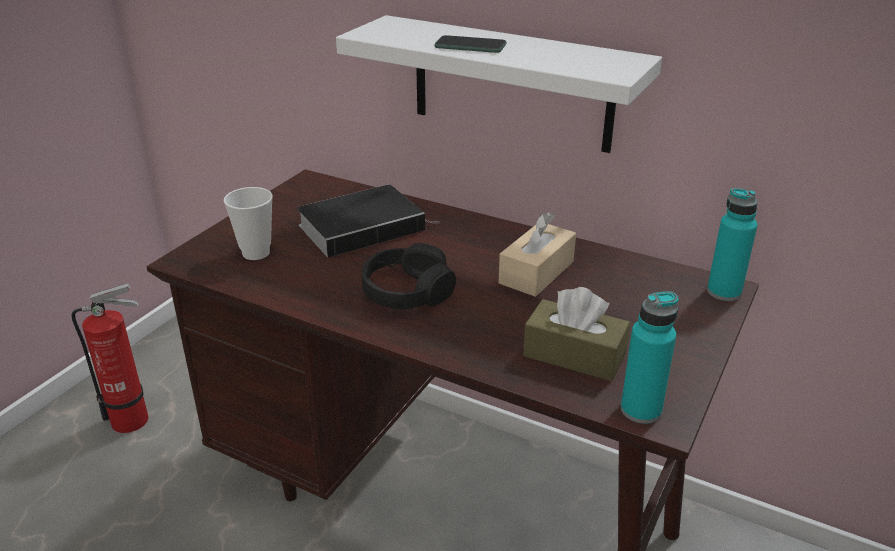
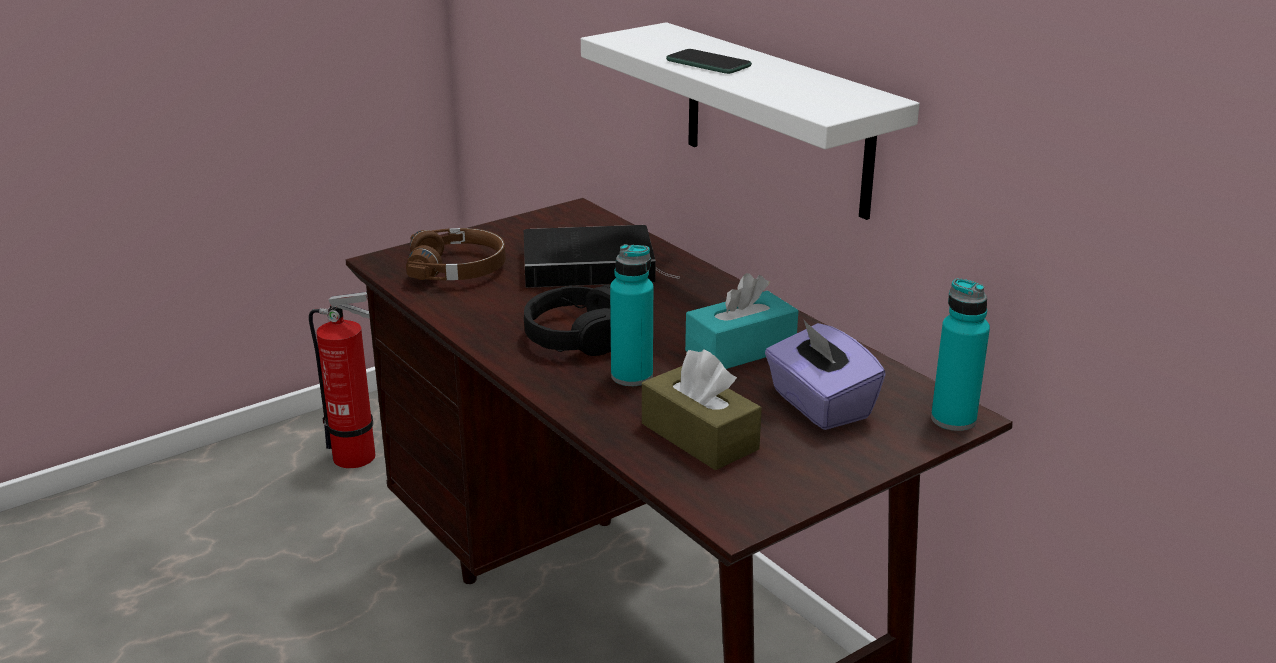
camera: 25 degrees right, 5 degrees down
(256, 253) = (458, 268): cup -> brown headphones
(536, 272) = (740, 349): beige tissue box -> turquoise tissue box
(631, 304) = (819, 405): none -> purple tissue box
(641, 410) = (719, 504): turquoise bottle -> turquoise bottle (632, 376)

